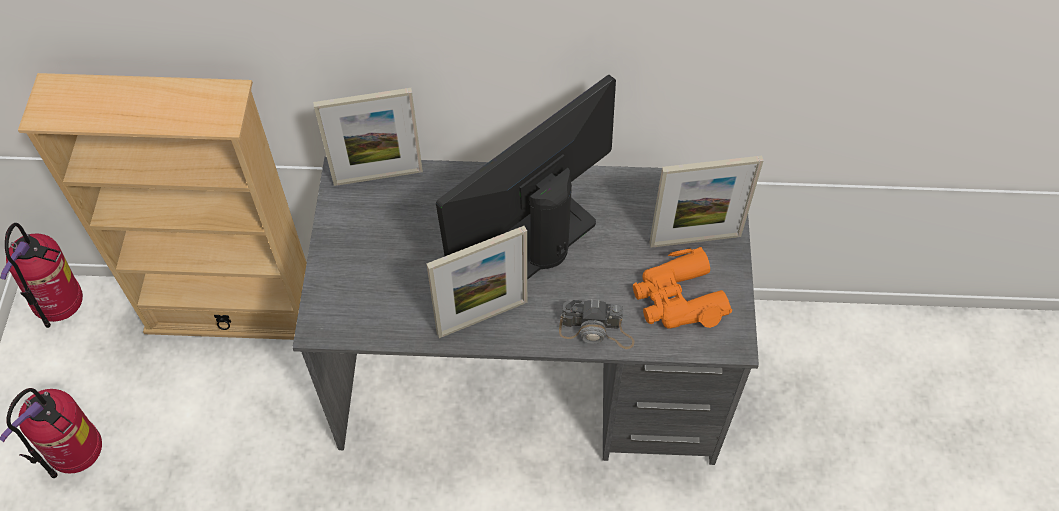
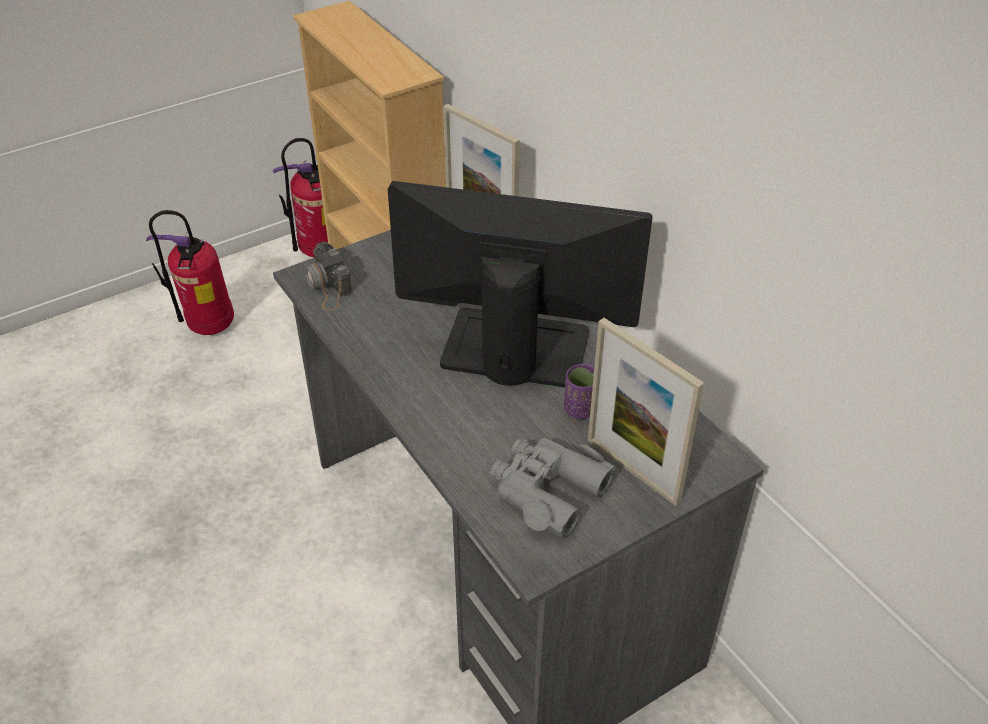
camera: 55 degrees right, 15 degrees down
(482, 317) = (397, 363): picture frame -> none
(596, 330) = (452, 447): camera -> camera (327, 285)
(619, 233) = (580, 409): none -> purple cup
(677, 299) = (547, 491): orange binoculars -> grey binoculars

